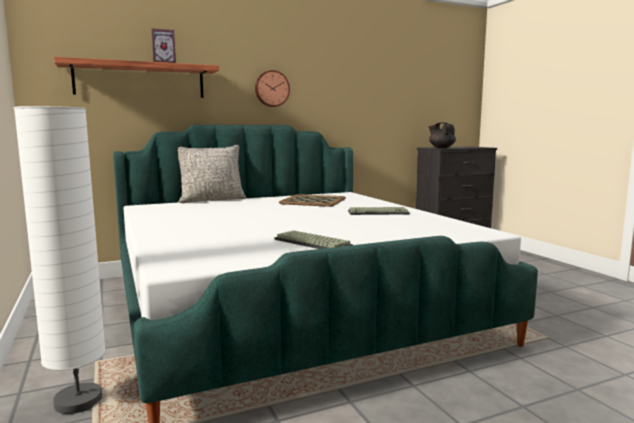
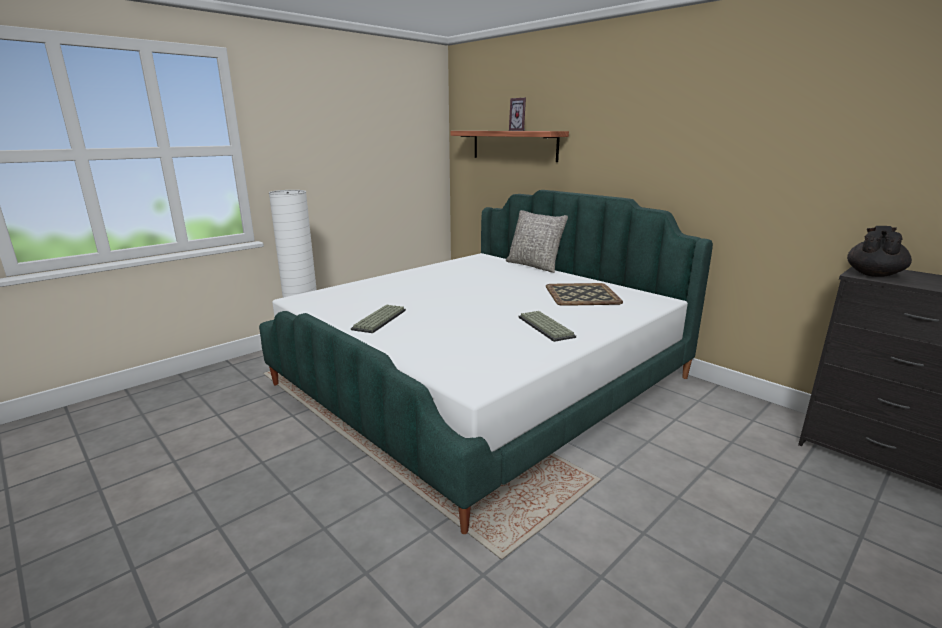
camera: 70 degrees right, 10 degrees up
(272, 88) = (625, 153): wall clock -> none

